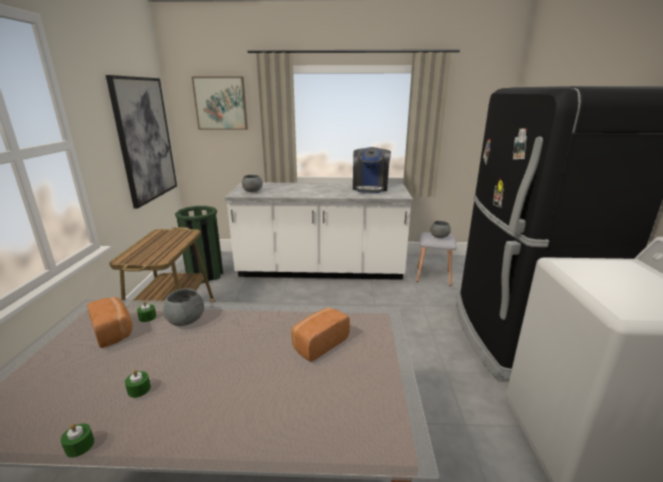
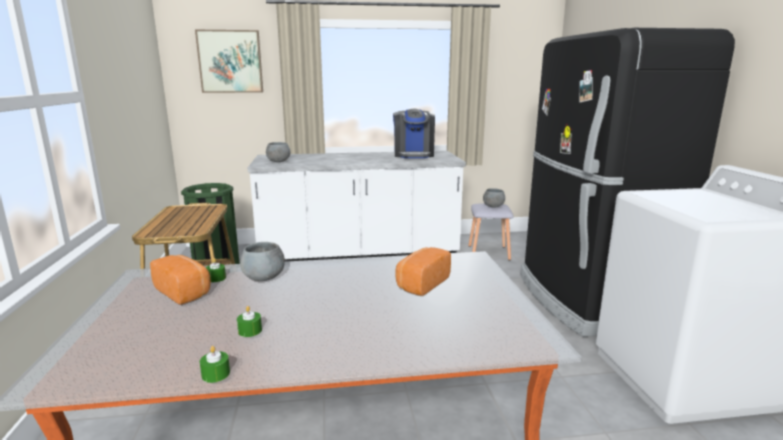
camera: 10 degrees left, 5 degrees down
(145, 140) = (143, 102): picture -> none

